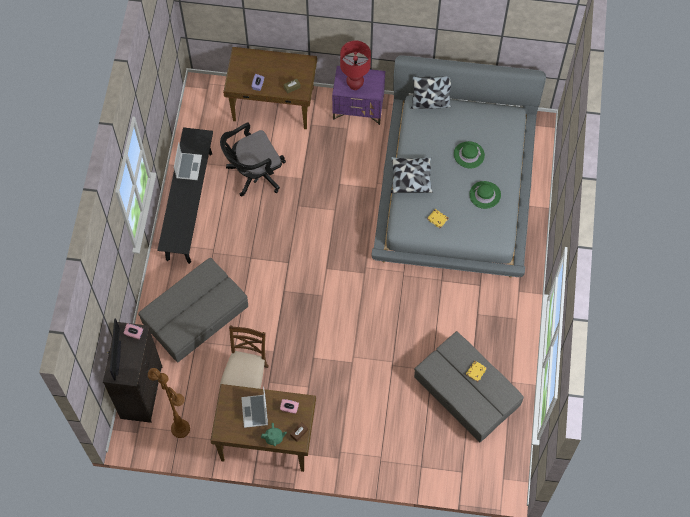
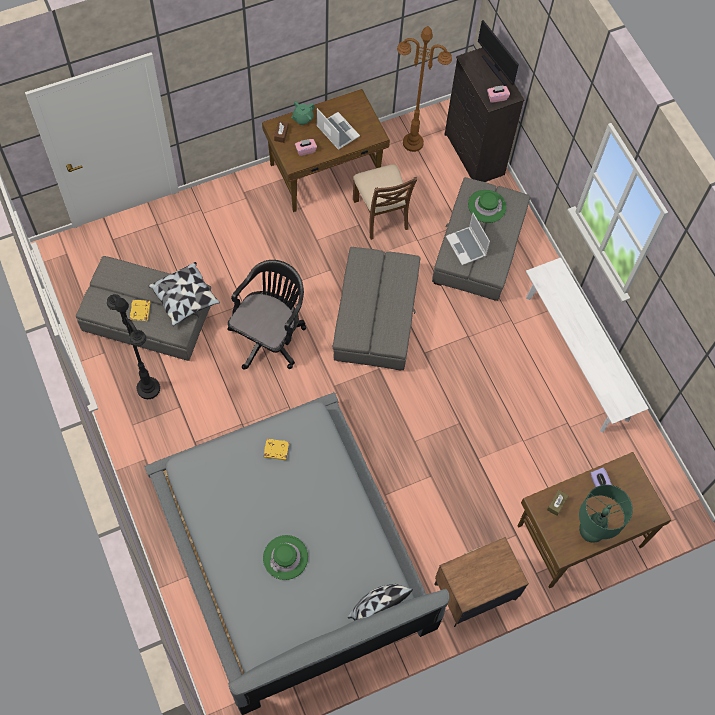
camera: 145 degrees right, 0 degrees up
(188, 166) = (604, 364): laptop -> laptop (466, 247)
(189, 205) = (576, 357): black bench -> white bench
(253, 174) = (535, 432): black office chair -> black office chair (269, 336)
(285, 63) = (589, 533): none -> green table lamp
(304, 305) = (375, 317): none -> grey ottoman
(355, 85) = (486, 568): red table lamp -> none
(358, 108) = (474, 592): purple nightstand -> brown nightstand
(411, 178) = (339, 485): pillow -> pillow (185, 298)
(485, 195) = (235, 513): green hat -> green hat (486, 206)
(492, 338) = (148, 388): none -> black floor lamp

